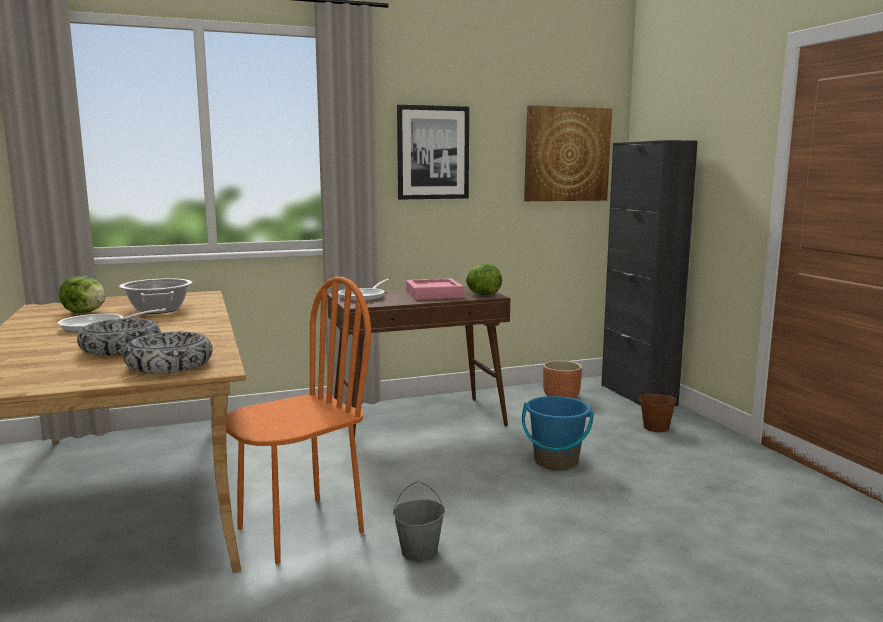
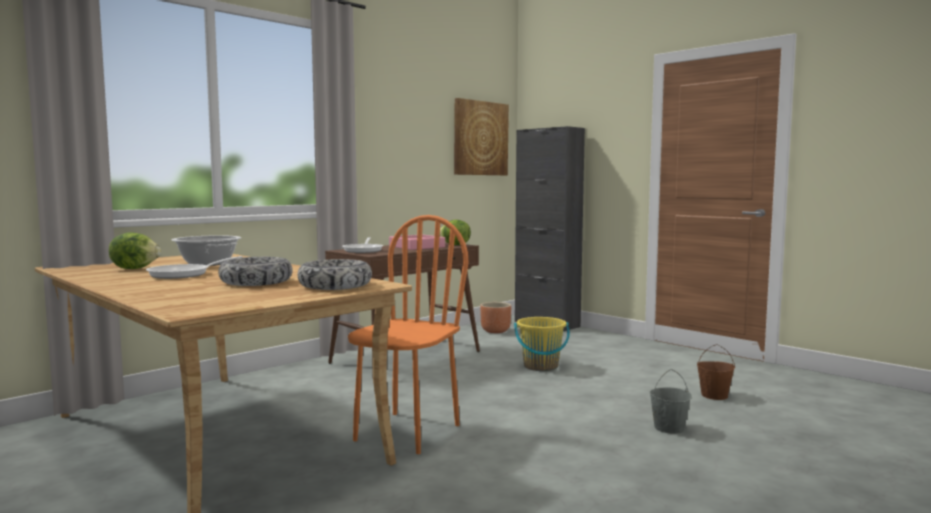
camera: 25 degrees left, 5 degrees down
(419, 552) = (515, 428): grey bucket -> grey bucket (668, 428)
(433, 152) = (391, 132): picture -> none
(556, 461) = (541, 366): blue bucket -> yellow bucket
(656, 428) = (581, 340): brown bucket -> brown bucket (714, 396)

